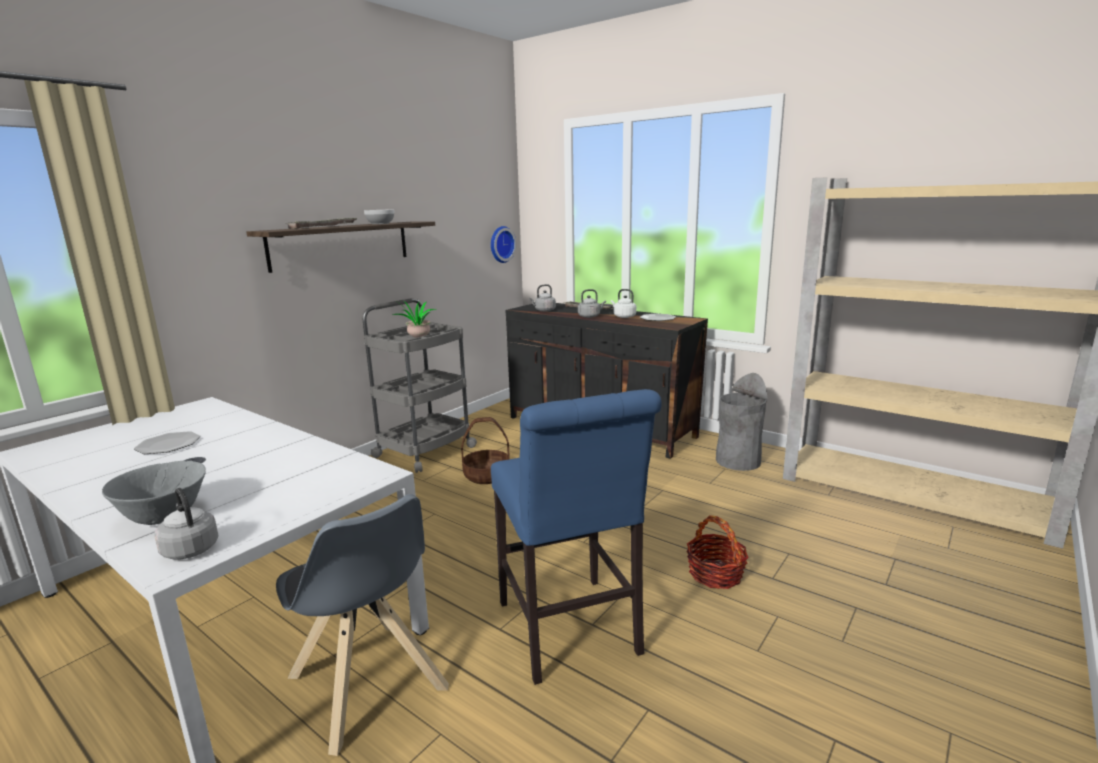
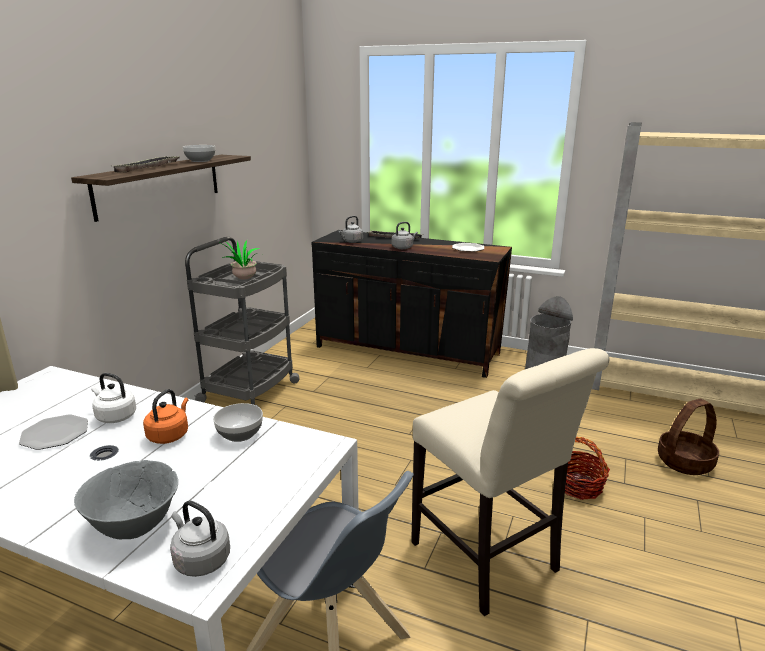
camera: 15 degrees left, 5 degrees up
(254, 454) = (169, 435): none -> orange kettle
(314, 458) = (240, 433): none -> bowl
(487, 475) = (327, 412): basket -> basket (684, 462)
(500, 244) = (294, 172): wall clock -> none
(570, 634) = (488, 562): blue stool -> beige stool
(623, 316) = (434, 247): white kettle -> white kettle (115, 416)

